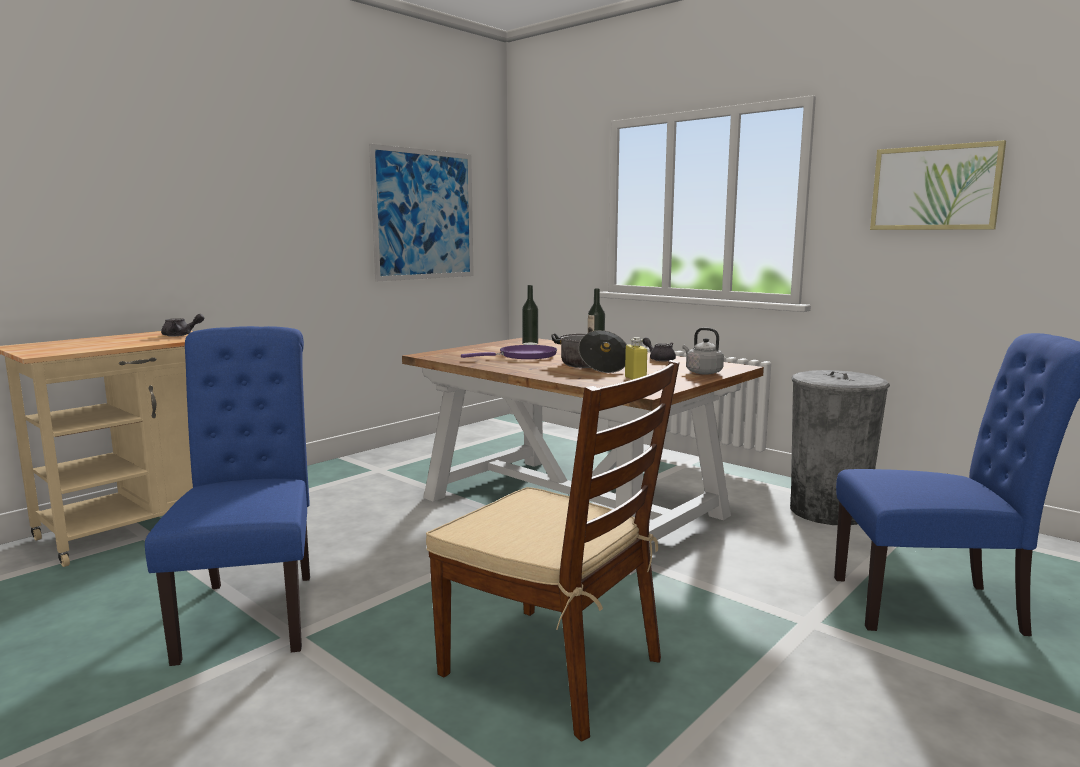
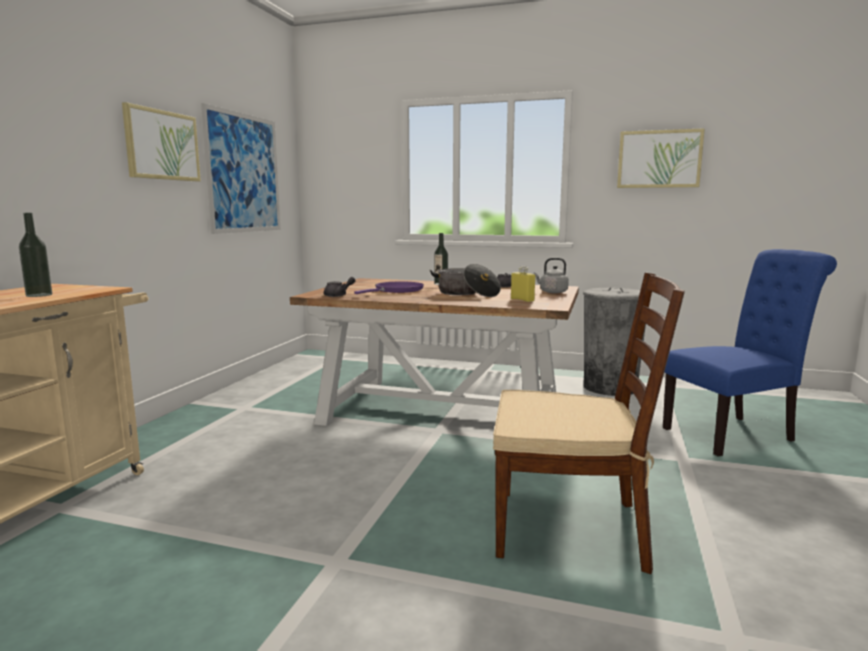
camera: 25 degrees left, 0 degrees up
(181, 335) = (72, 288): grey teapot -> grey teapot (339, 295)
(253, 610) = (268, 549): blue chair -> none
(317, 191) = (162, 145): none -> picture
(530, 343) = (376, 282): bottle -> bottle (39, 295)

